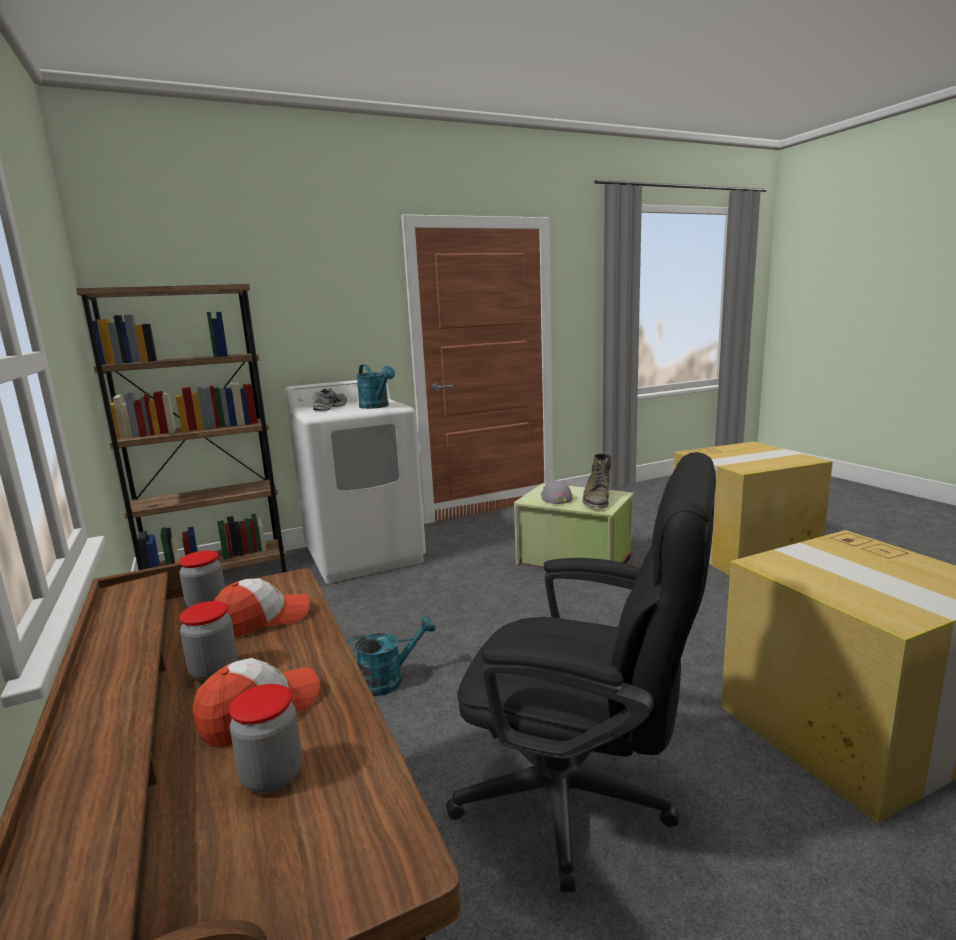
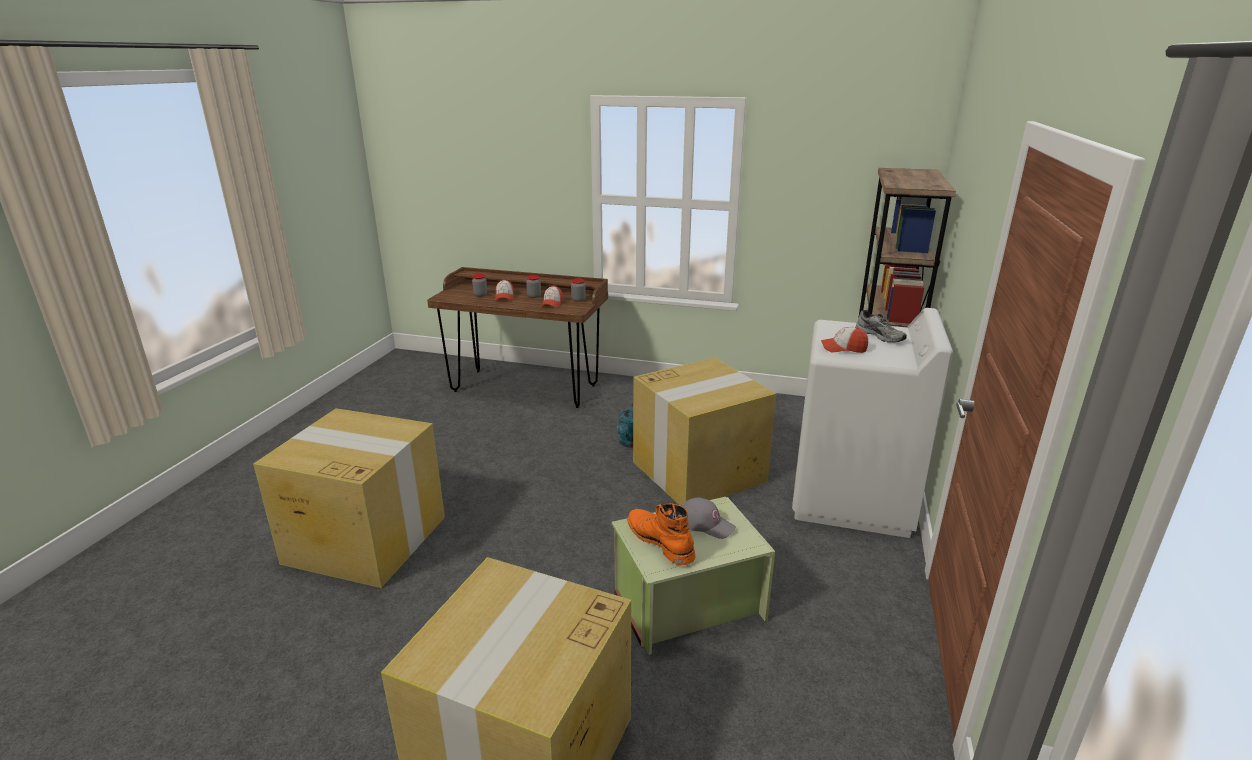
camera: 130 degrees right, 10 degrees up
(377, 406) = (843, 348): turquoise watering can -> cap
(400, 616) = (700, 471): none -> cardboard box
(582, 800) = (481, 450): black office chair -> none
(597, 500) = (660, 541): green boot -> orange boot

